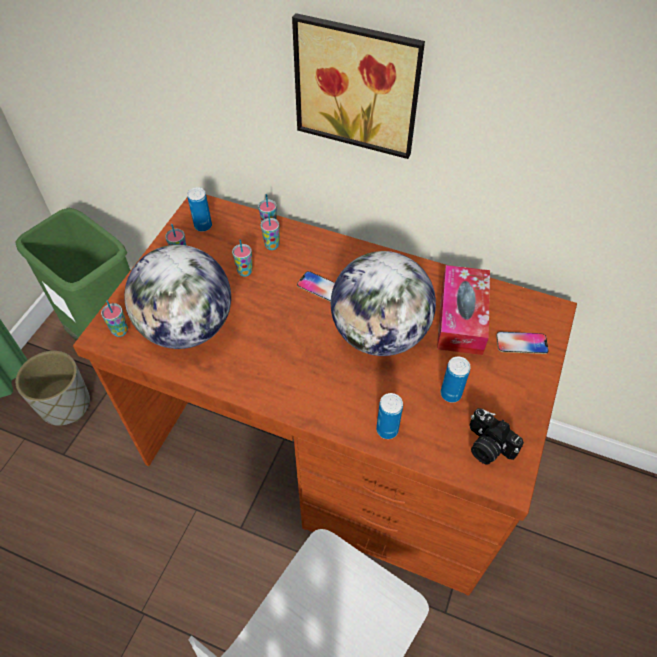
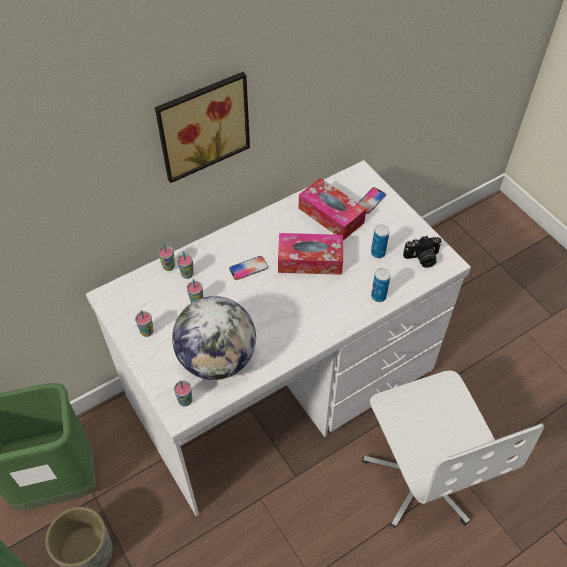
camera: 55 degrees left, 0 degrees up
(203, 226) = (130, 304): can -> none
(331, 451) = (282, 384): brown desk -> white desk
(379, 334) = (310, 260): globe -> tissue box

